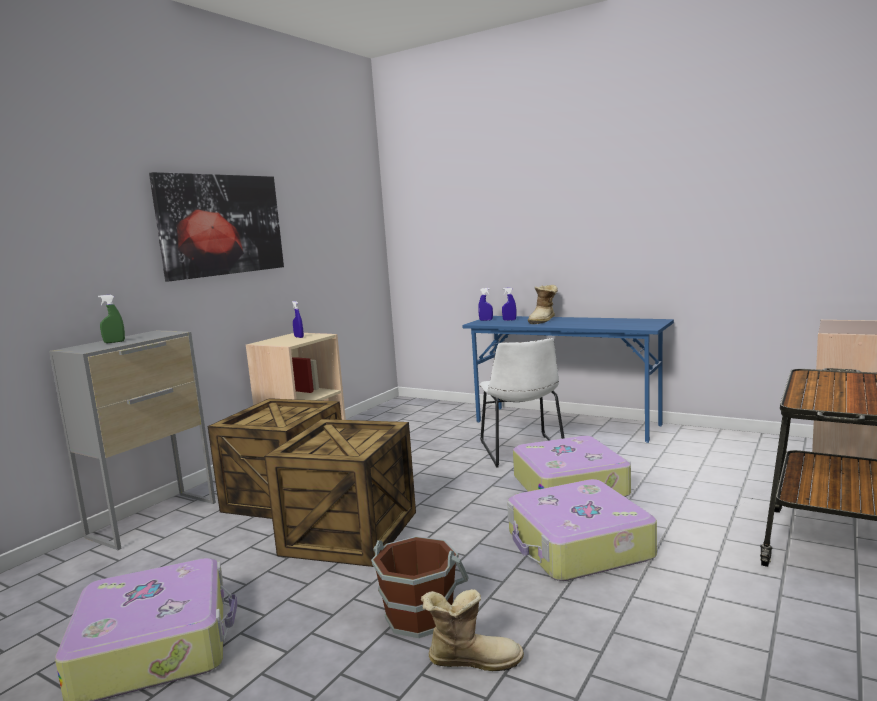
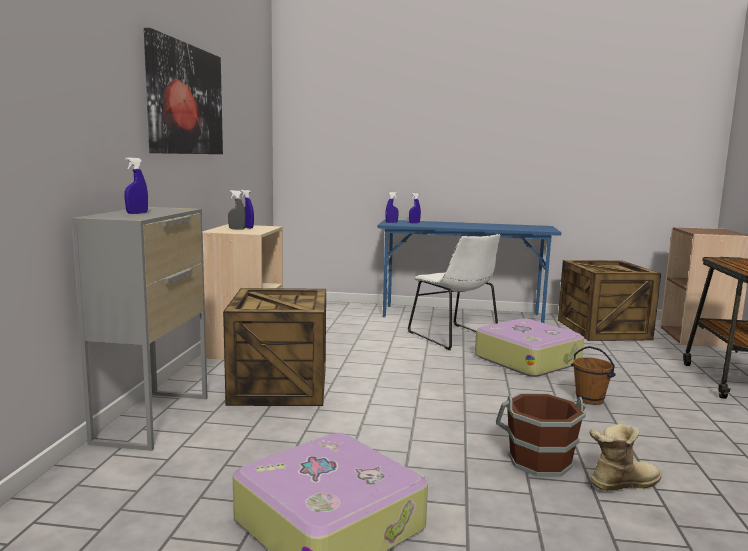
camera: 25 degrees left, 0 degrees up
(114, 342) = (137, 213): green spray bottle -> blue spray bottle
(286, 339) = (237, 229): none -> grey spray bottle
(351, 533) = (392, 409): crate -> crate (604, 330)
(544, 320) = (447, 224): boot -> none
(578, 546) = (590, 400): suitcase -> brown bucket

